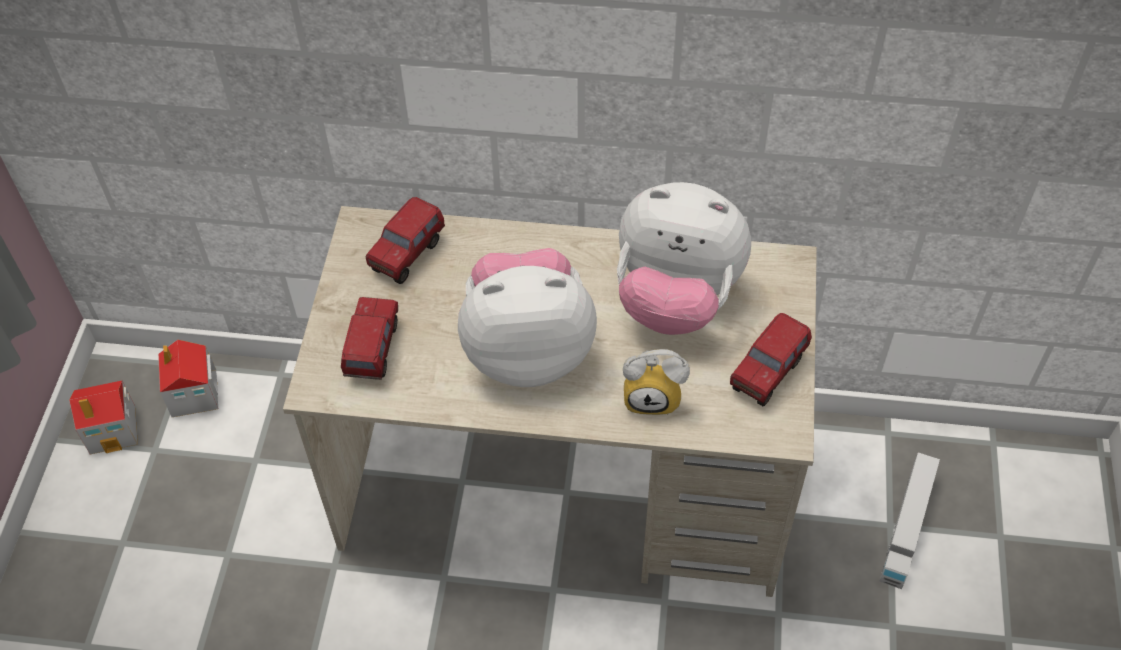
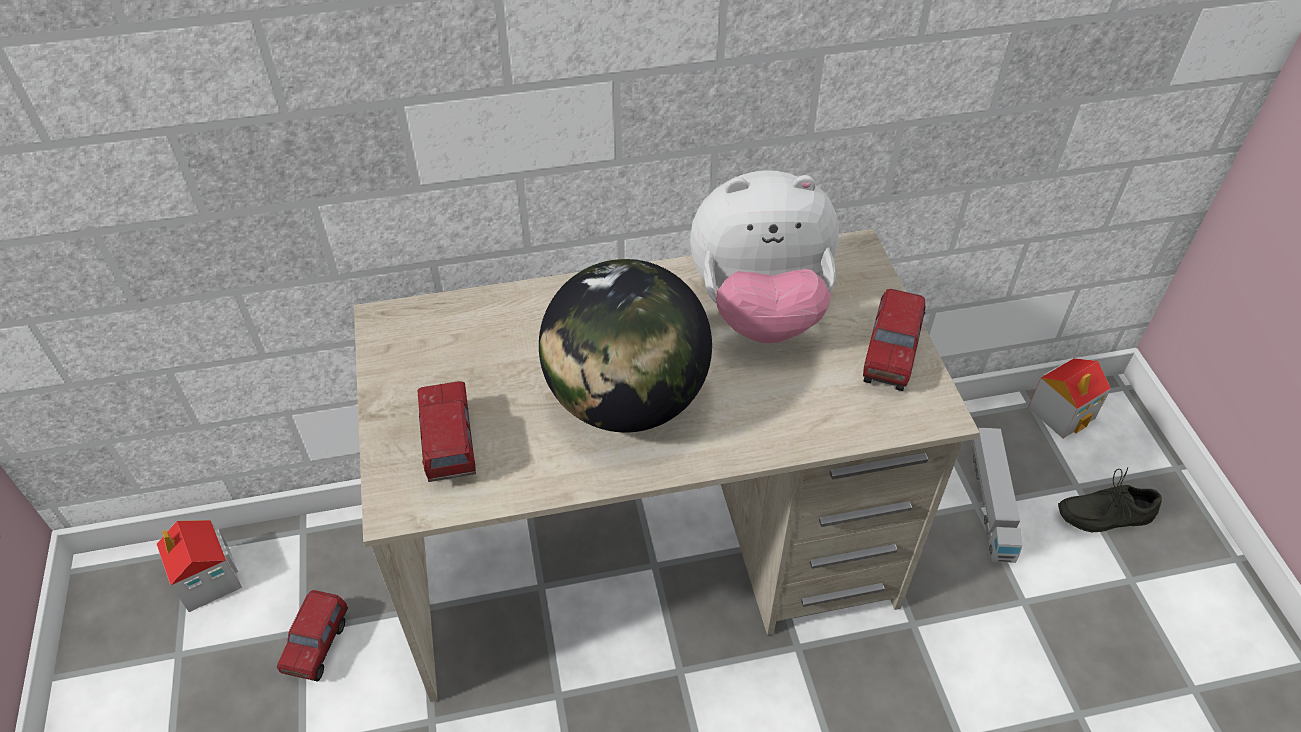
camera: 20 degrees left, 5 degrees down
(113, 429) = (121, 645): toy house -> toy house (1062, 412)
(408, 255) = (451, 336): toy truck -> toy truck (319, 647)
(527, 350) = (627, 400): plush toy -> globe
(653, 396) = (784, 412): alarm clock -> none
(1013, 568) = (1103, 512): none -> grey shoe

